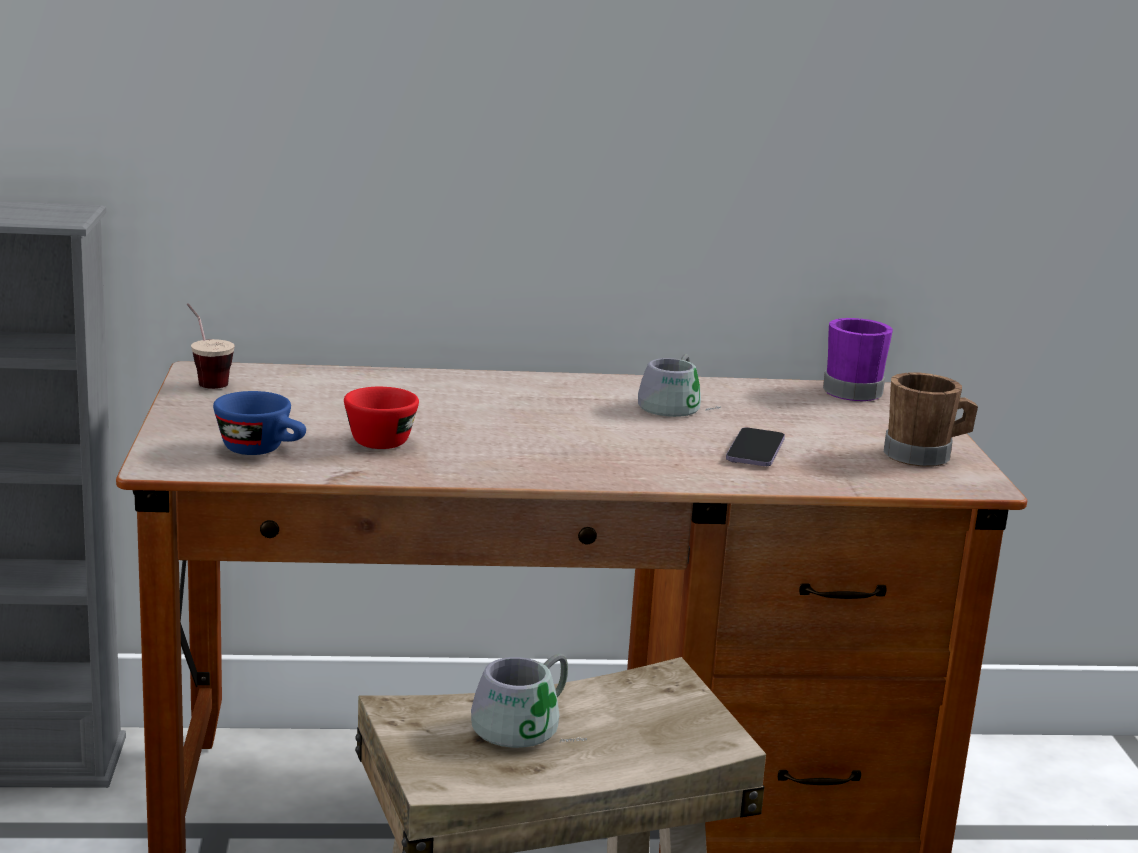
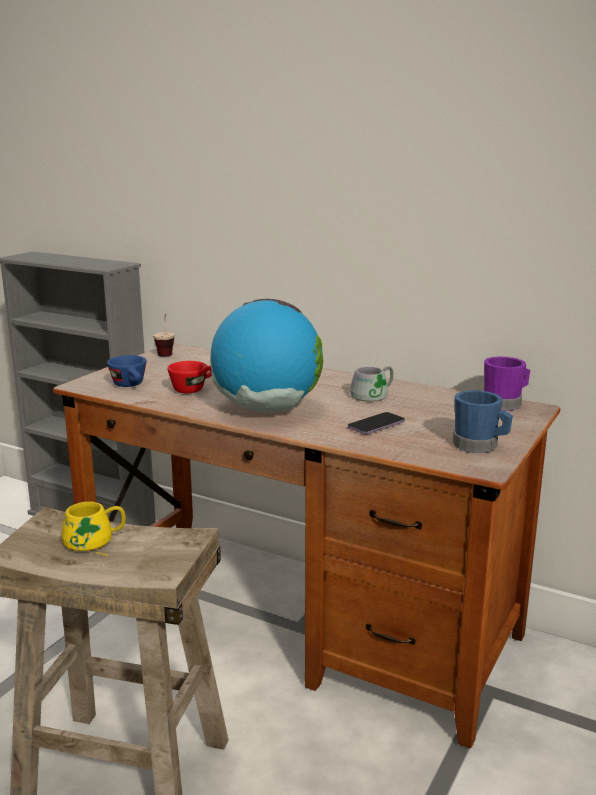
camera: 35 degrees right, 0 degrees up
(530, 727) = (94, 542): grey mug -> yellow mug
(565, 453) = (267, 409): none -> globe
(925, 456) = (480, 446): brown mug -> blue mug

